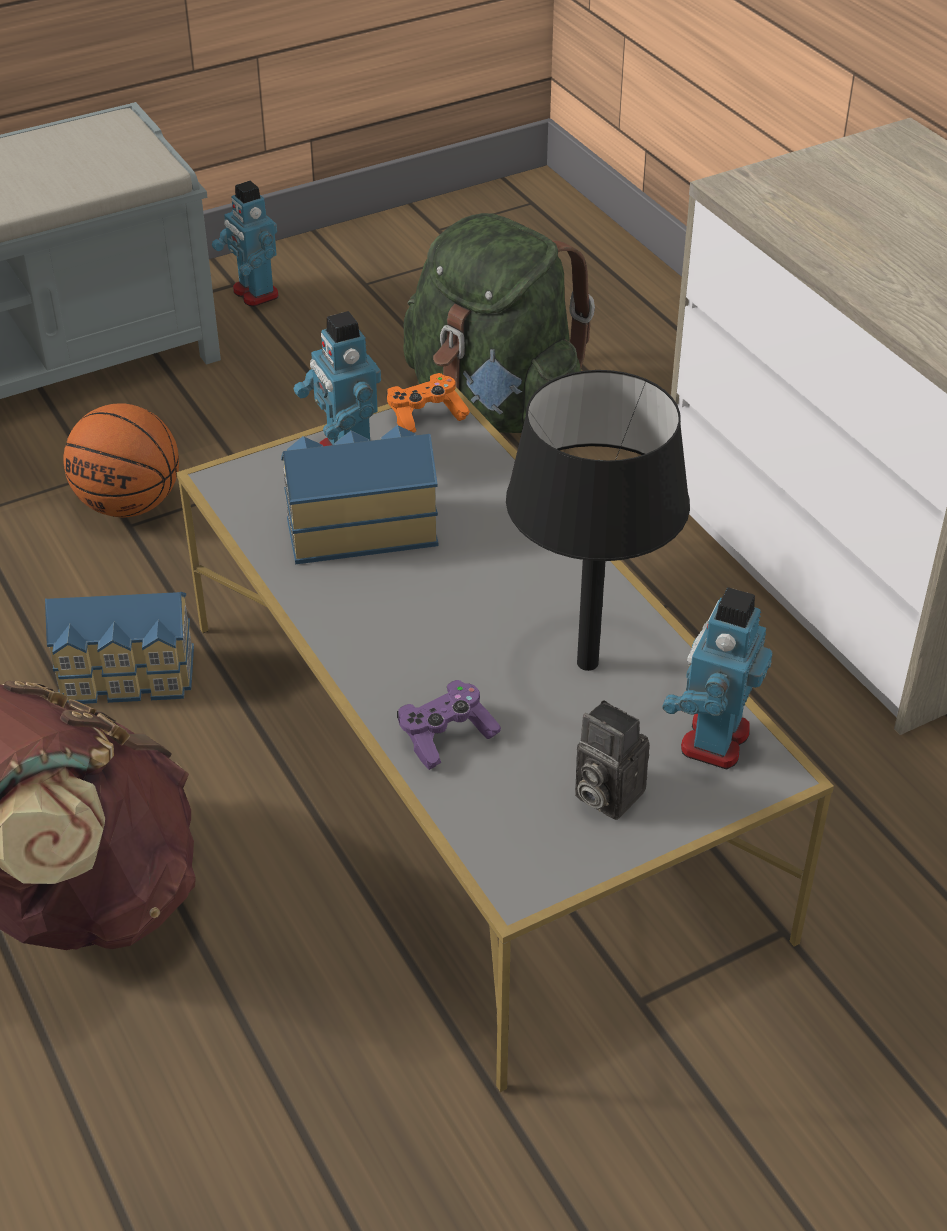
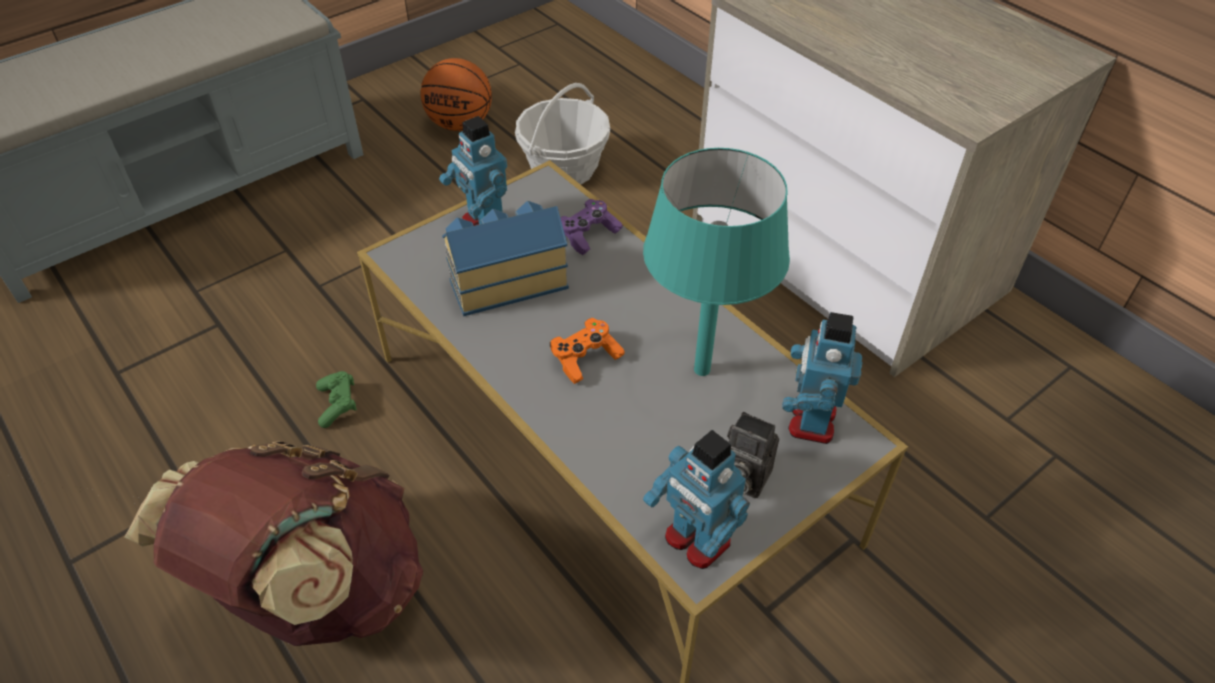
camera: 10 degrees left, 5 degrees up
(128, 677) = (338, 404): toy house -> green game controller
(129, 504) = (315, 269): basketball -> basketball (460, 124)
(254, 294) = (379, 104): toy robot -> toy robot (696, 541)
(425, 416) = (536, 187): orange game controller -> orange game controller (585, 358)
(446, 736) = (610, 445): purple game controller -> purple game controller (588, 234)
(495, 406) = (564, 169): green backpack -> basket
(587, 663) = (701, 370): black table lamp -> turquoise table lamp

